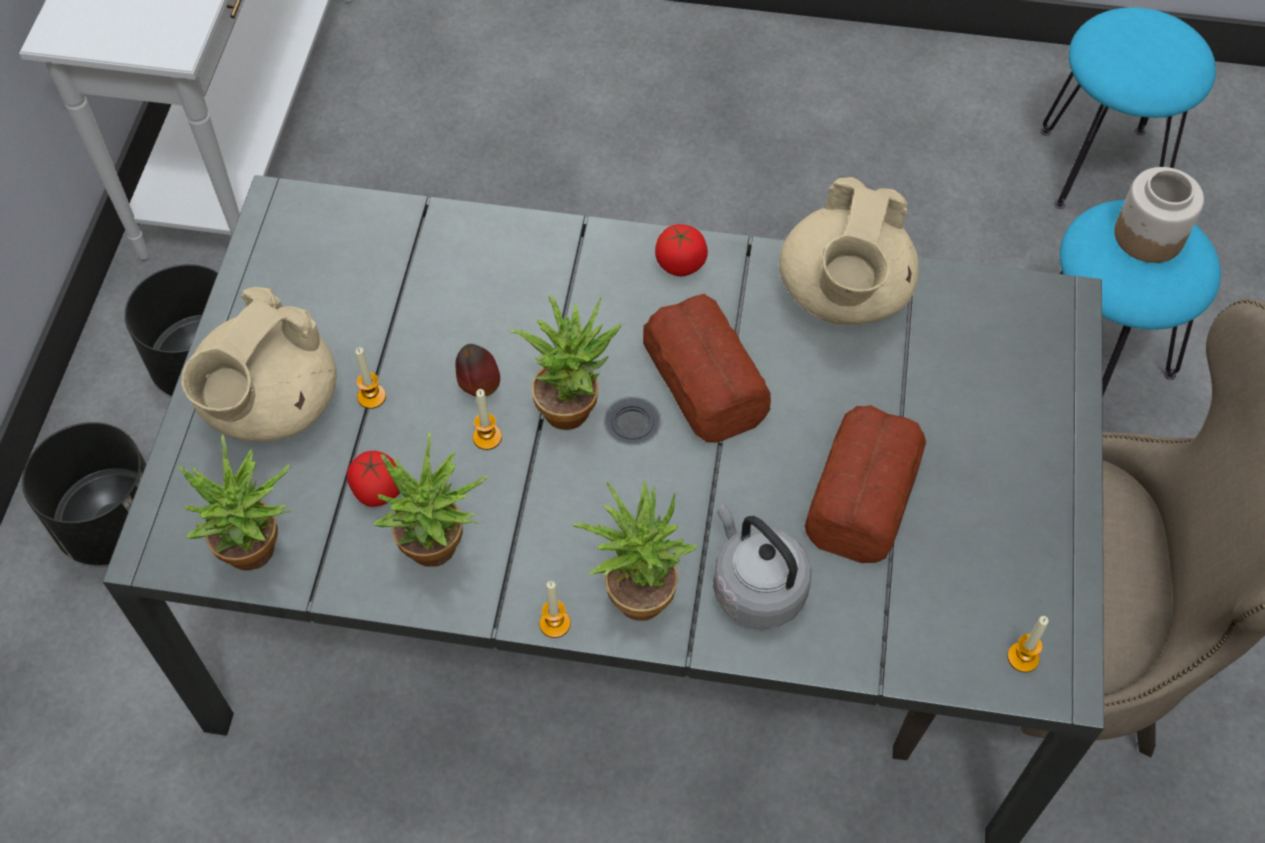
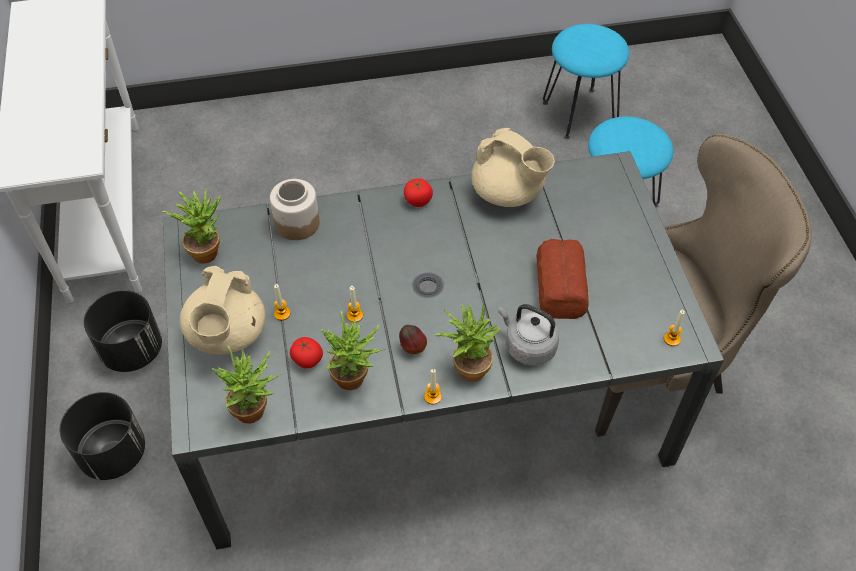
camera: 20 degrees left, 5 degrees down
(478, 386) = (338, 291): apple -> apple (412, 348)
(572, 403) = (392, 285): potted plant -> potted plant (207, 249)
(704, 381) = (456, 254): bread -> none
(843, 295) = (508, 193): beige teapot -> beige teapot turned 45 degrees counterclockwise
(1148, 235) = (630, 132): jar -> jar (296, 223)

